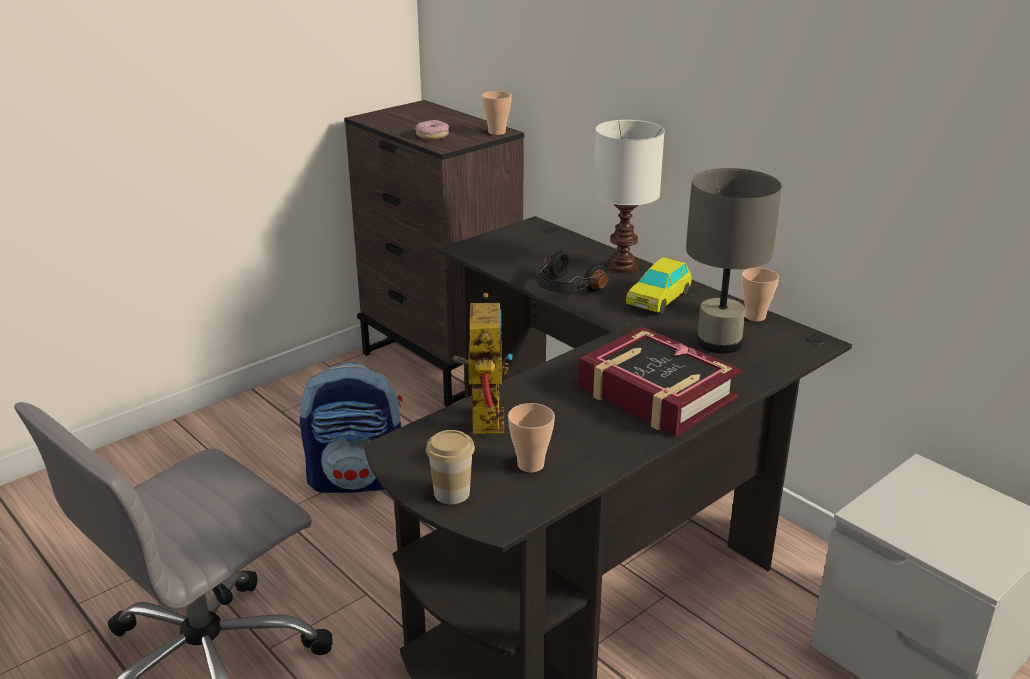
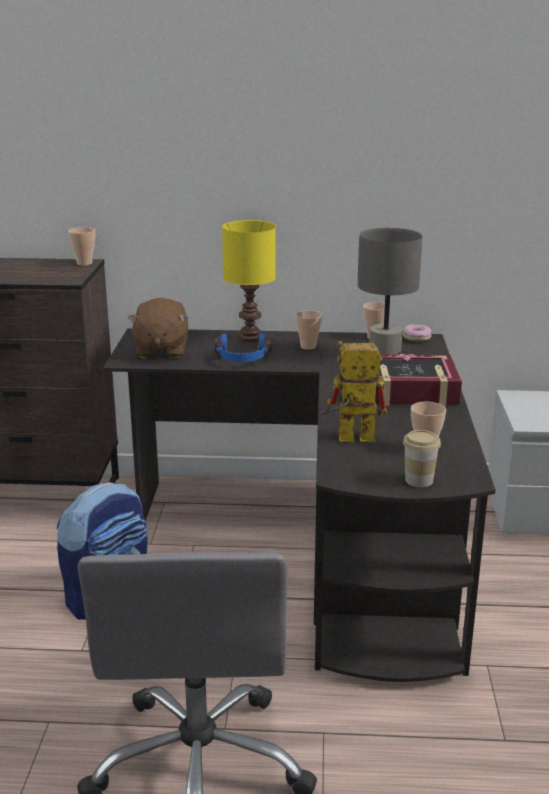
camera: 45 degrees left, 5 degrees down
(432, 135) = (39, 276): donut -> donut (416, 337)
(483, 415) = (347, 439): toy robot -> toy robot turned 45 degrees counterclockwise
(514, 250) = (161, 351): none -> brown plush toy
(565, 288) = (242, 360): black headphones -> blue headphones
(623, 267) = (251, 337): white table lamp -> yellow table lamp
(658, 299) = (308, 347): toy car -> cup

